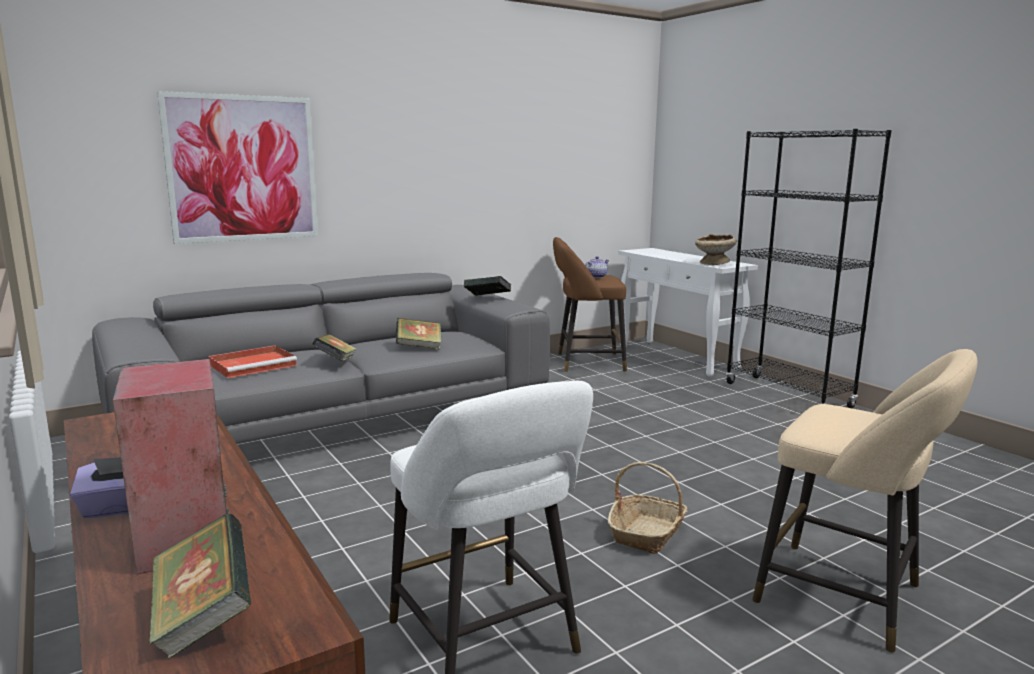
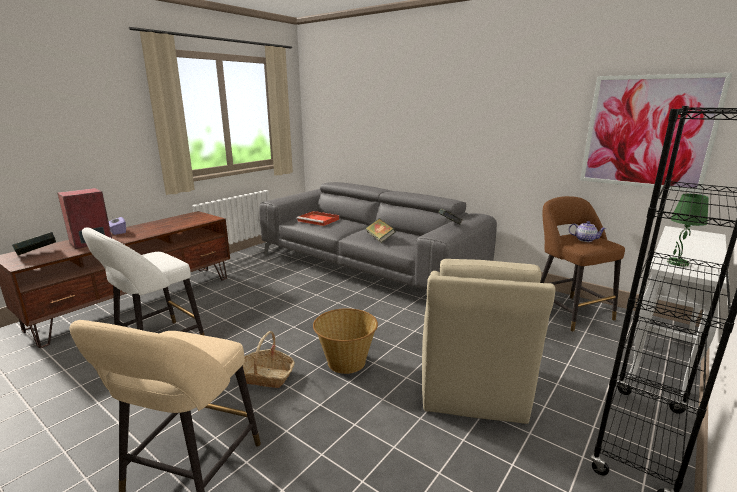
camera: 70 degrees right, 5 degrees up
(243, 169) = (377, 124): picture -> picture (647, 132)
(336, 362) = (339, 231): book -> none
(634, 477) = (346, 362): none -> basket
(709, 428) = (472, 388): none -> beige armchair
(714, 263) = (677, 263): beige bowl -> green table lamp

